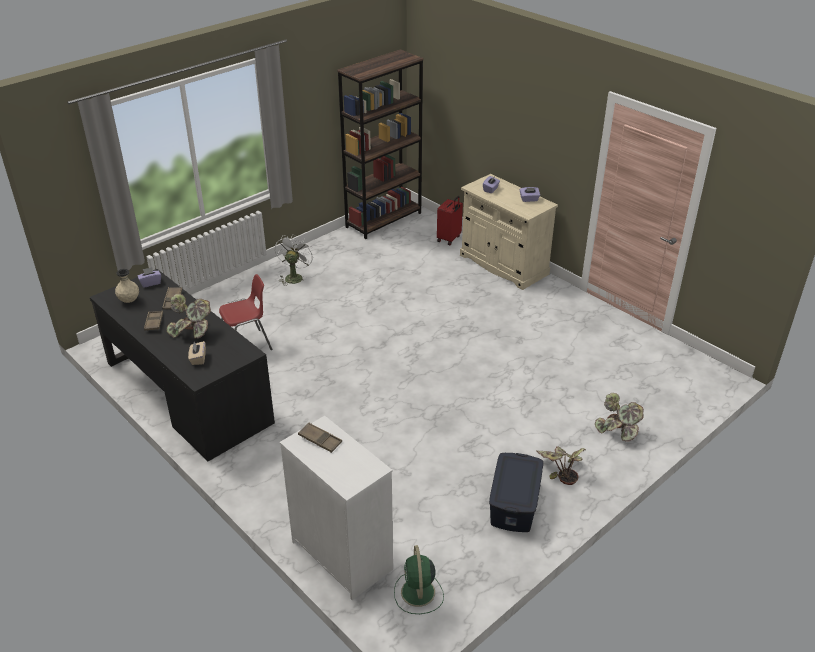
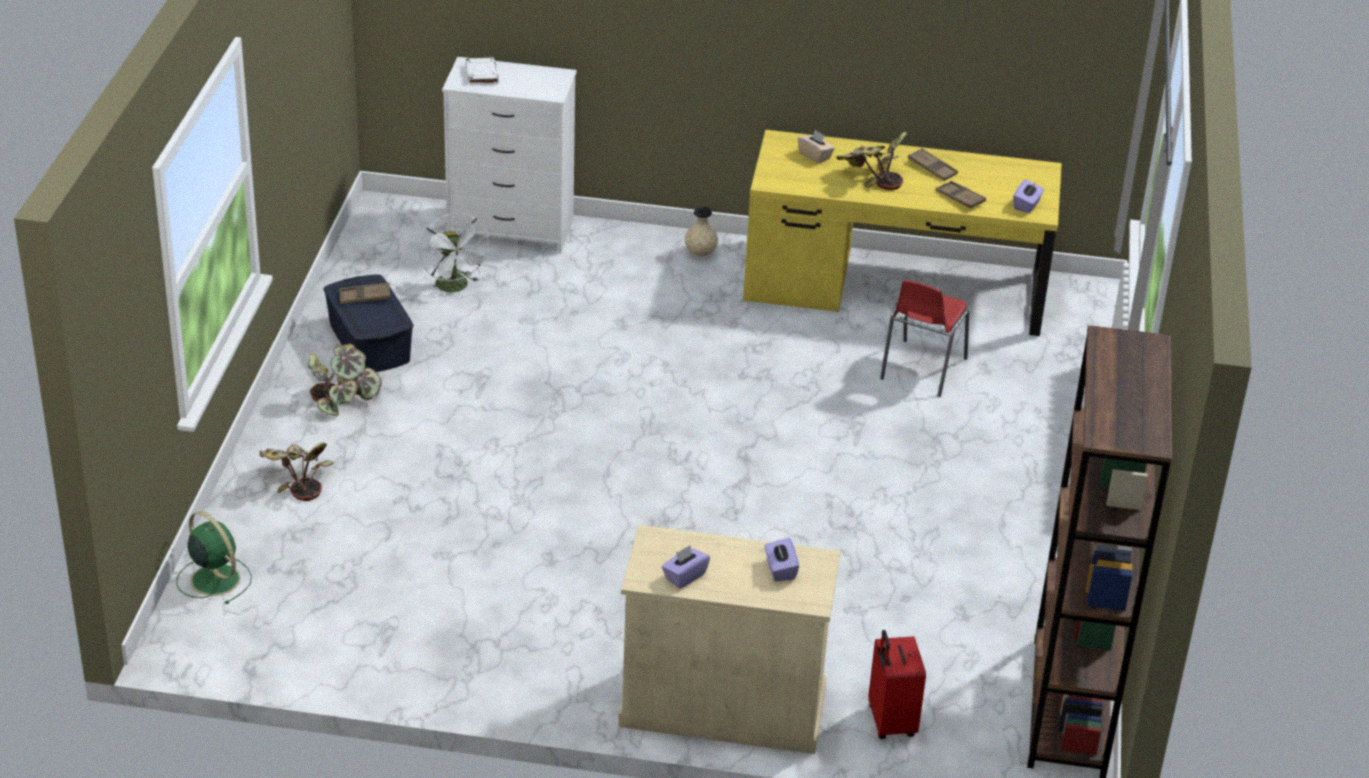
camera: 140 degrees right, 0 degrees up
(129, 301) = (1007, 177): beige vase -> beige vase (700, 254)
(187, 393) = (895, 287): black desk -> yellow desk
(294, 276) = (1029, 502): white fan -> white fan (455, 287)
(320, 440) = (539, 84): brown tray -> brown tray (365, 297)
(349, 470) = (481, 74): none -> white book
(418, 593) = (402, 234): green fan -> green fan (214, 578)

